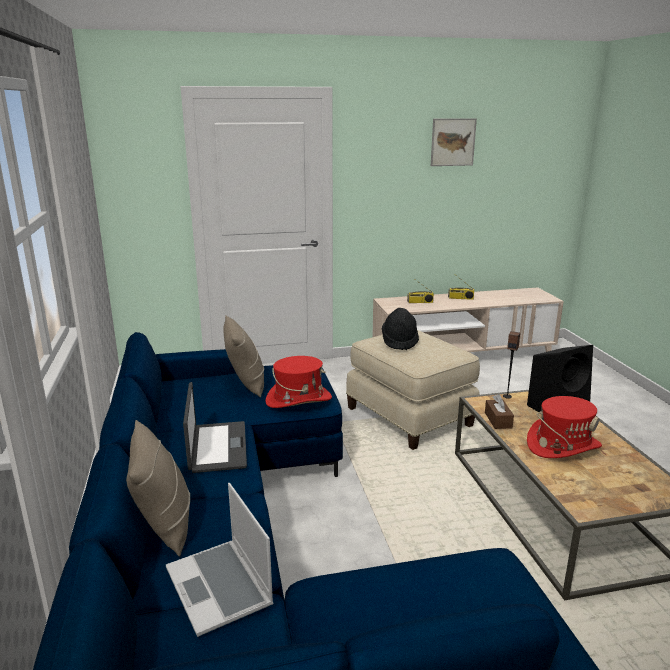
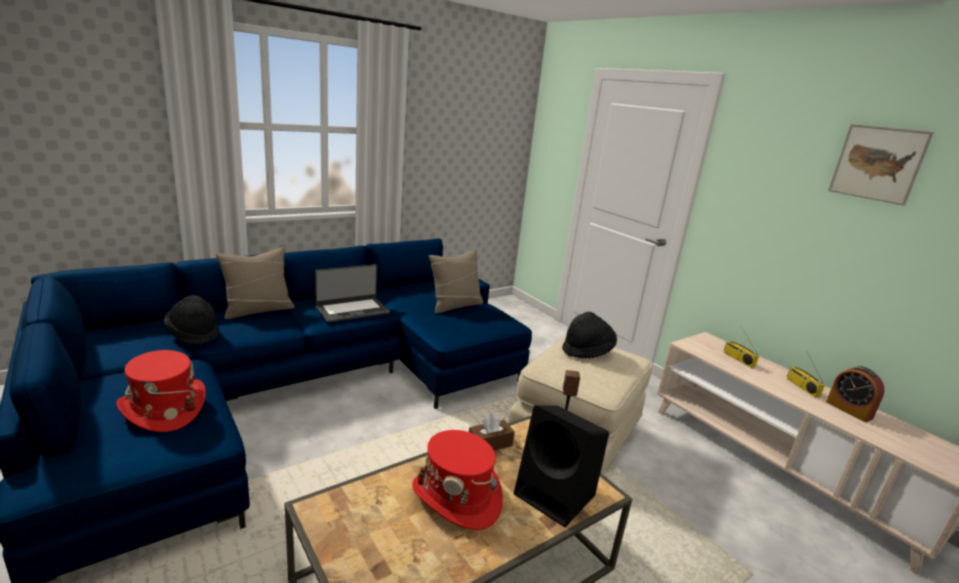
camera: 65 degrees right, 0 degrees up
(220, 587) = (194, 334): laptop -> black hat
(298, 400) = (442, 328): red hat -> red hat (164, 408)
(488, 296) = (849, 410): none -> alarm clock

